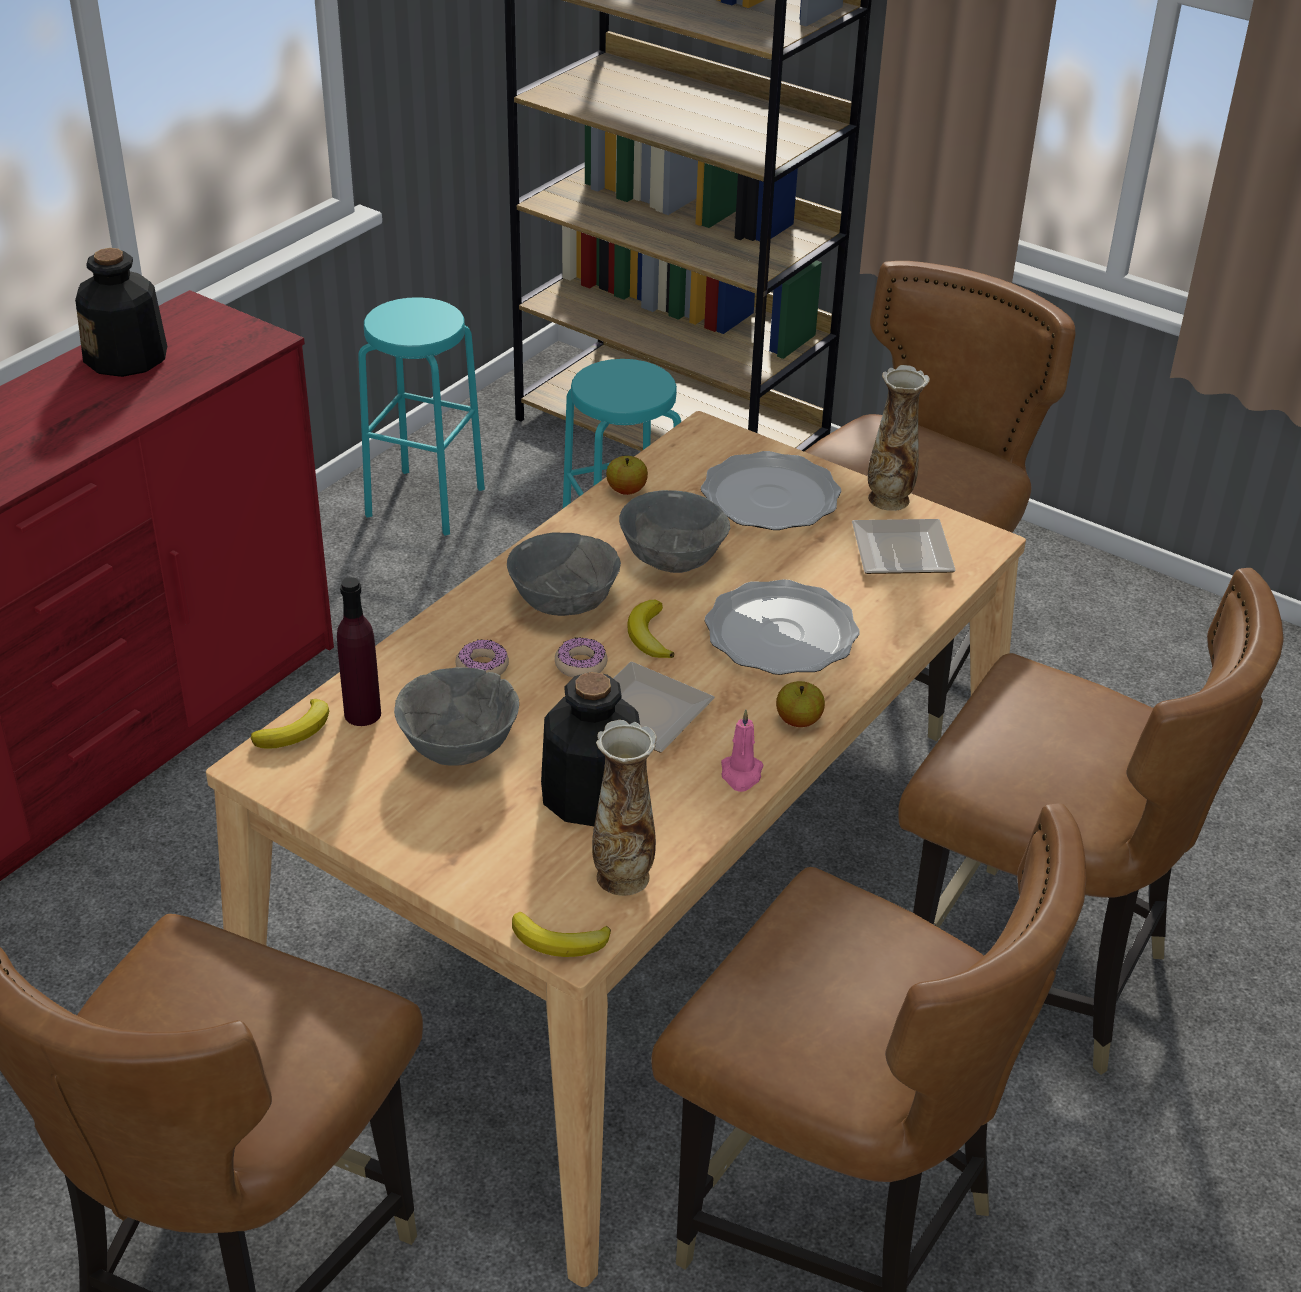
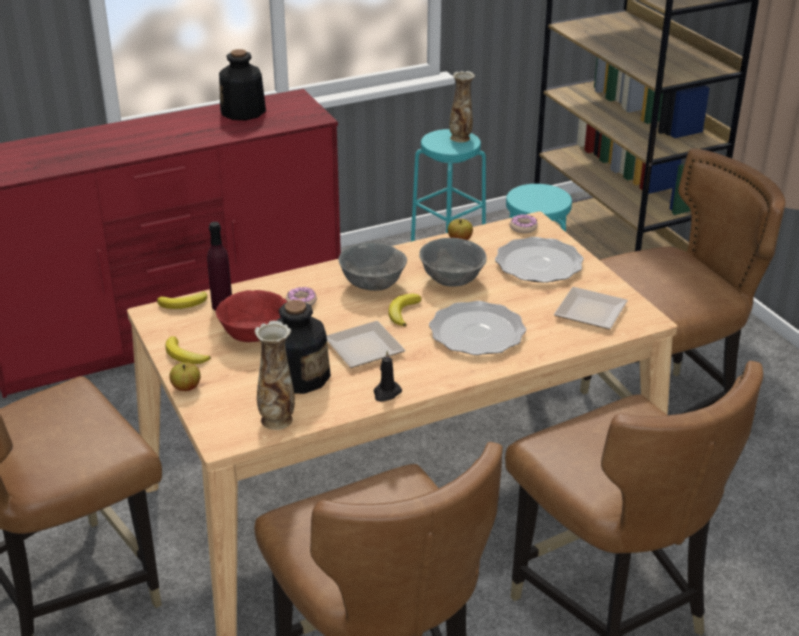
camera: 30 degrees right, 5 degrees down
(457, 746) = (253, 334): grey bowl -> red bowl
(560, 941) = (216, 438): banana -> banana (184, 355)
(581, 664) = (352, 315): donut -> donut (523, 227)
(741, 774) = (386, 393): pink candle -> black candle
(798, 720) = (444, 377): apple -> apple (186, 387)
(889, 498) = (611, 283): vase -> vase (460, 138)

